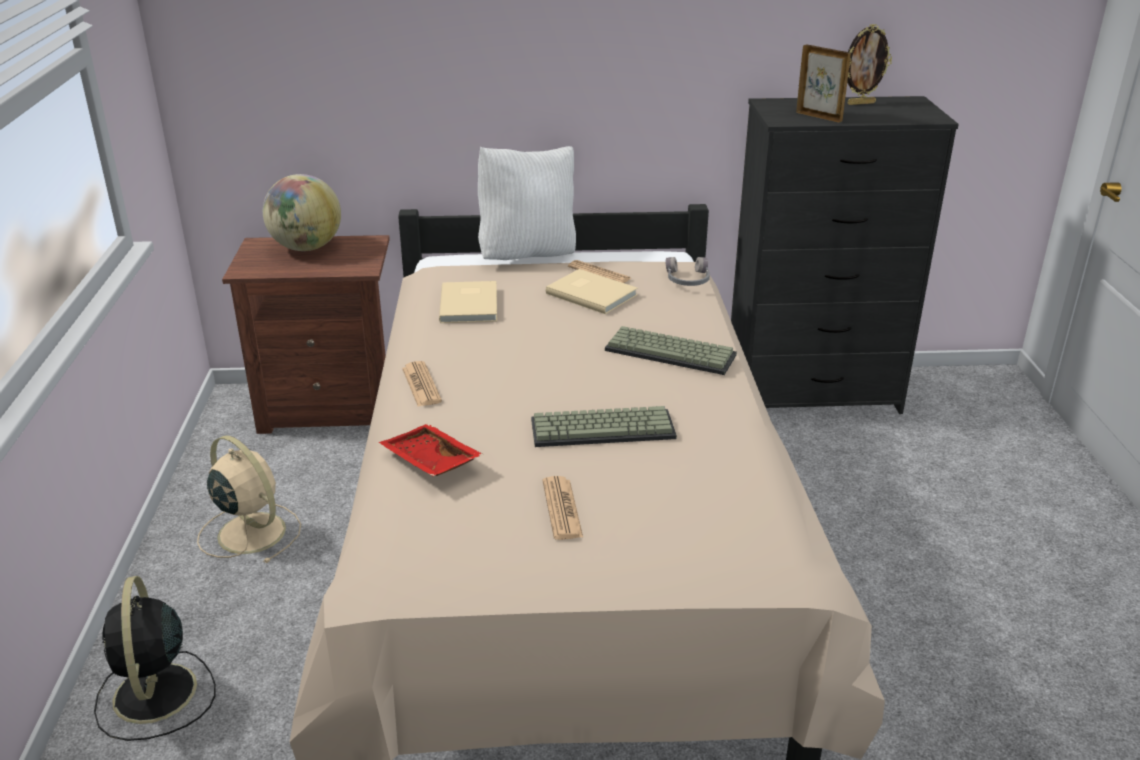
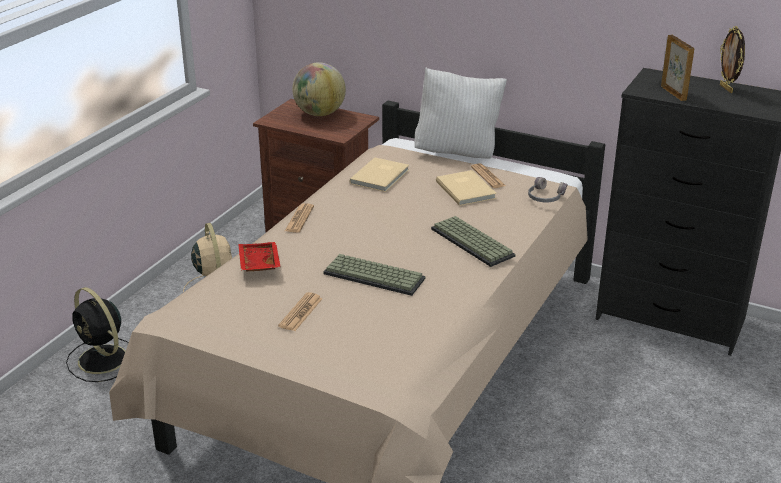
camera: 30 degrees right, 0 degrees up
(155, 696) = (104, 360): black fan -> black fan turned 60 degrees counterclockwise
(861, 103) = (727, 89): picture frame -> picture frame turned 60 degrees clockwise

